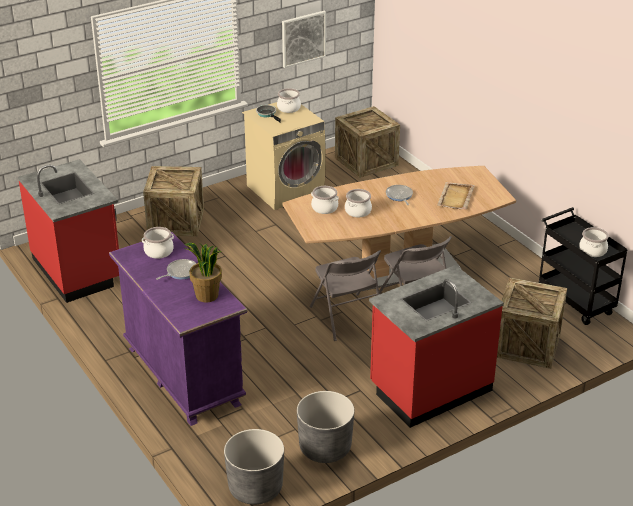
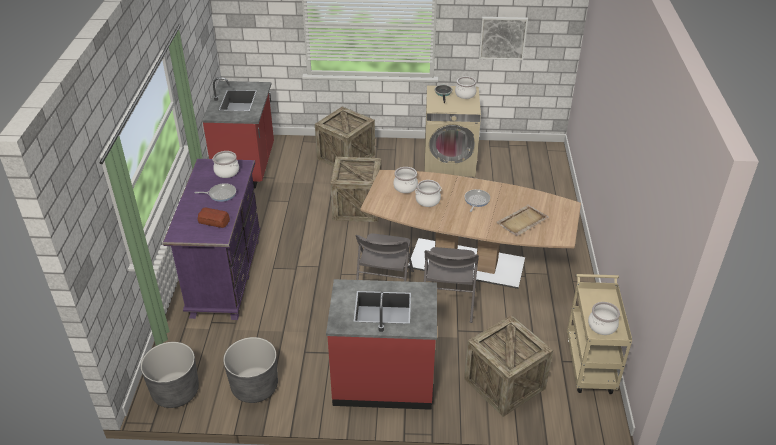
camera: 35 degrees right, 5 degrees up
(206, 296) = (214, 221): potted plant -> bread
(366, 161) = (537, 163): crate -> crate (357, 207)
(573, 302) = (589, 365): black cart -> beige cart

